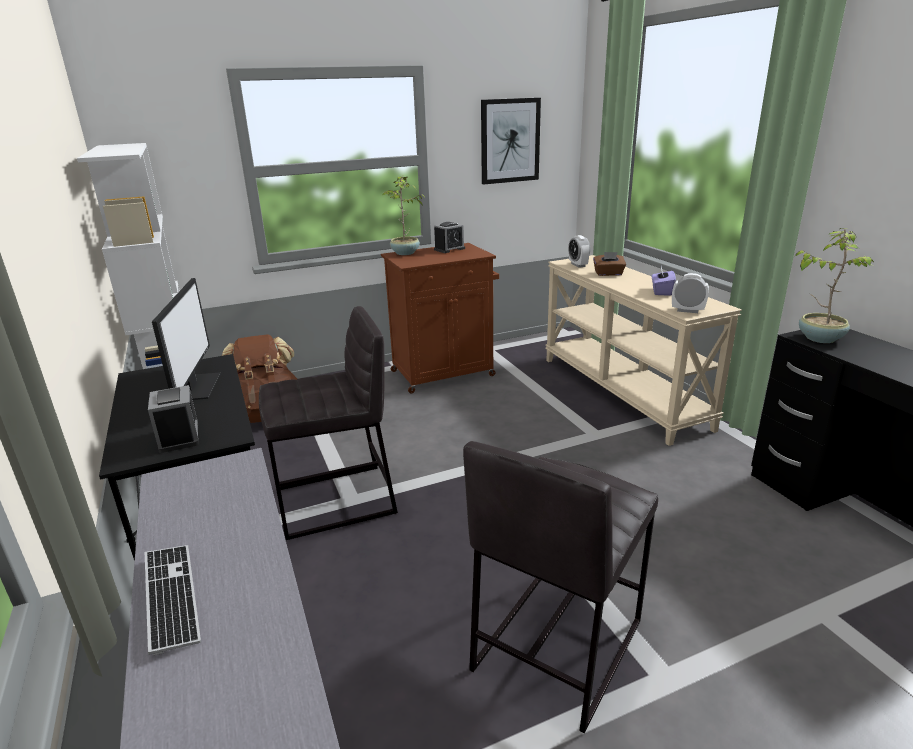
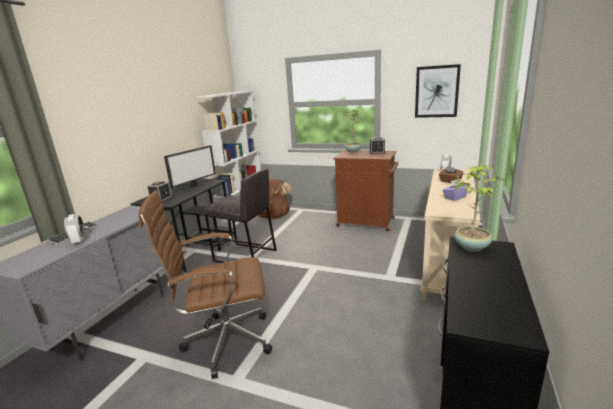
camera: 45 degrees right, 5 degrees down
(555, 644) = (224, 342): grey stool -> brown office chair
(687, 310) = (440, 210): alarm clock -> alarm clock (79, 241)

